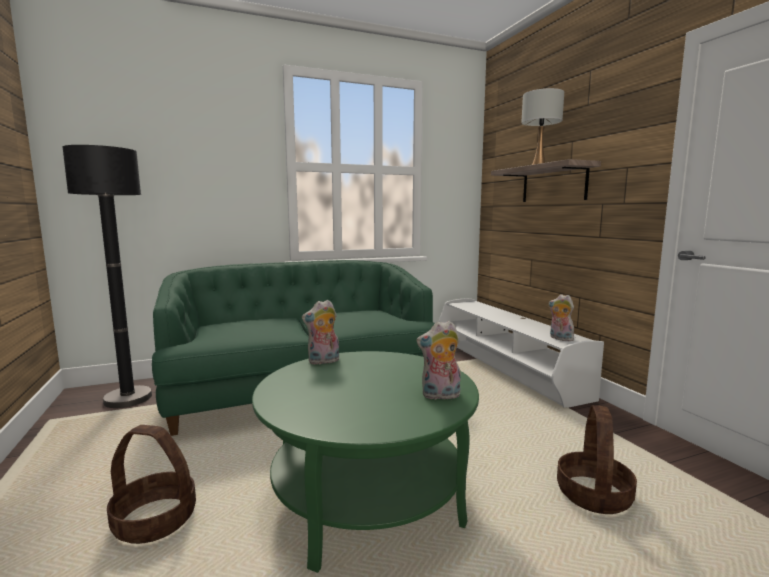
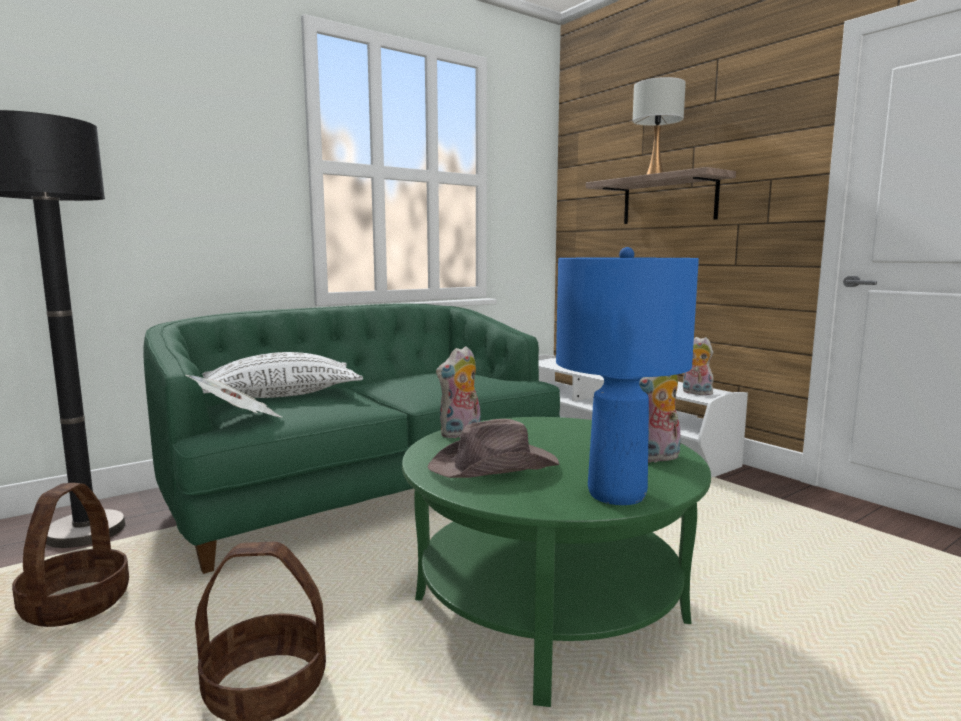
camera: 15 degrees left, 0 degrees up
(199, 338) = (238, 419): none -> newspaper
(245, 322) = (282, 395): none -> white pillow
(317, 390) = (495, 466): none -> brown hat
(375, 423) = (615, 494): none -> blue table lamp
(593, 495) = (801, 566): basket -> basket (76, 604)

